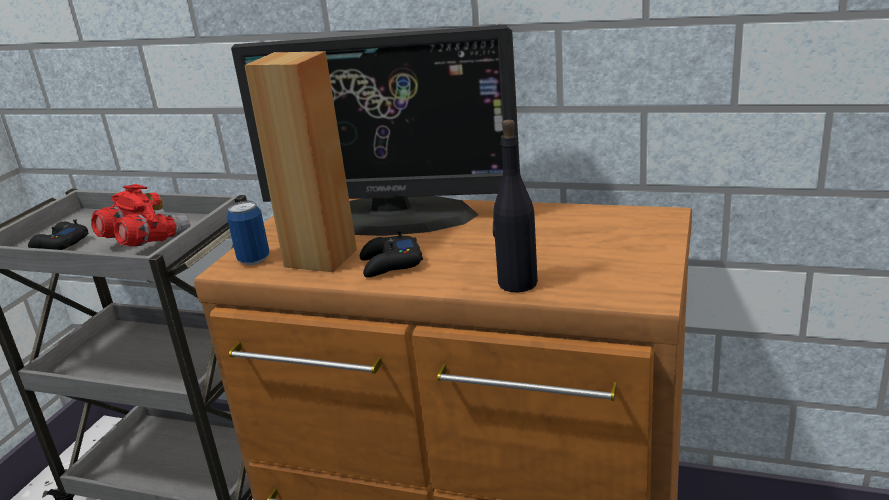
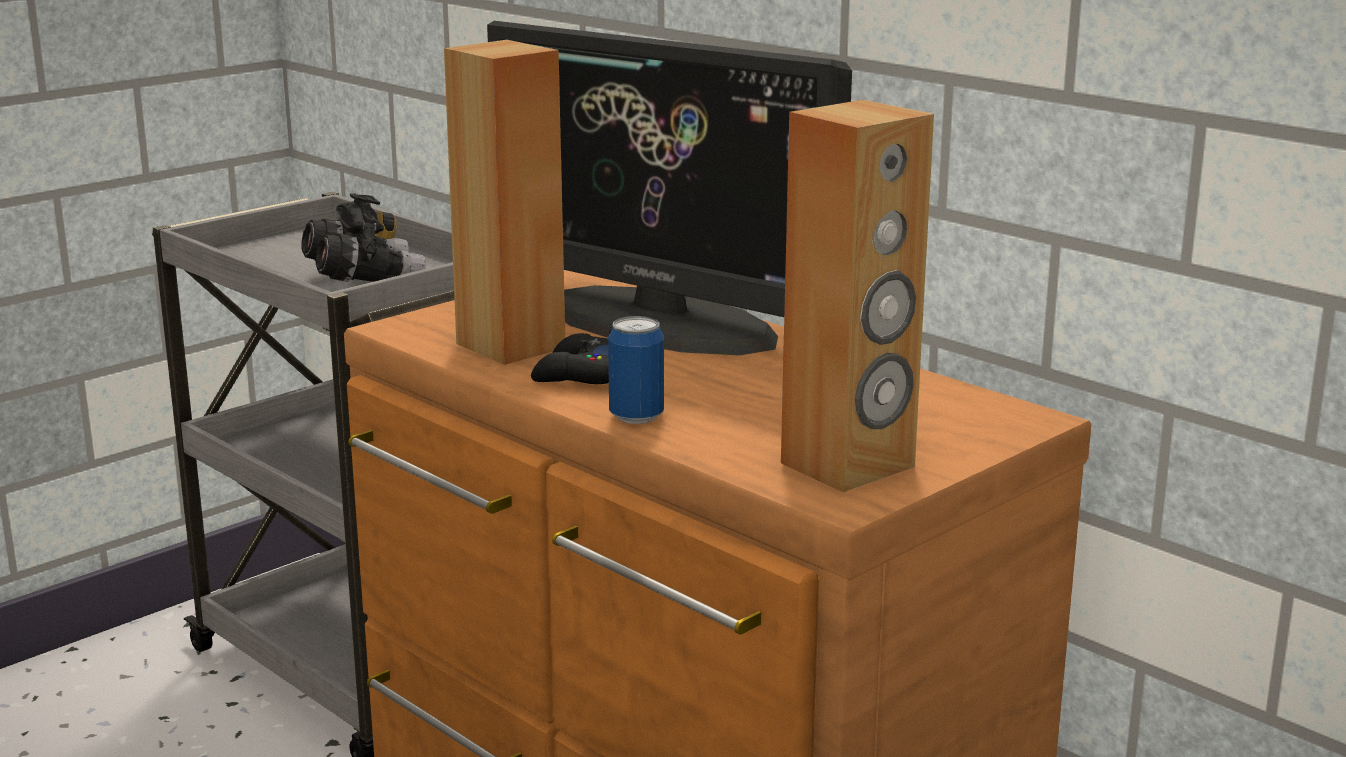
camera: 25 degrees right, 5 degrees down
(60, 244) = (269, 258): black game controller -> none
(145, 242) = (363, 282): red binoculars -> black binoculars
(254, 260) = (433, 326): can -> can (636, 416)
(517, 283) = (703, 439): black bottle -> none
(618, 273) = (849, 465): none -> brown speaker

